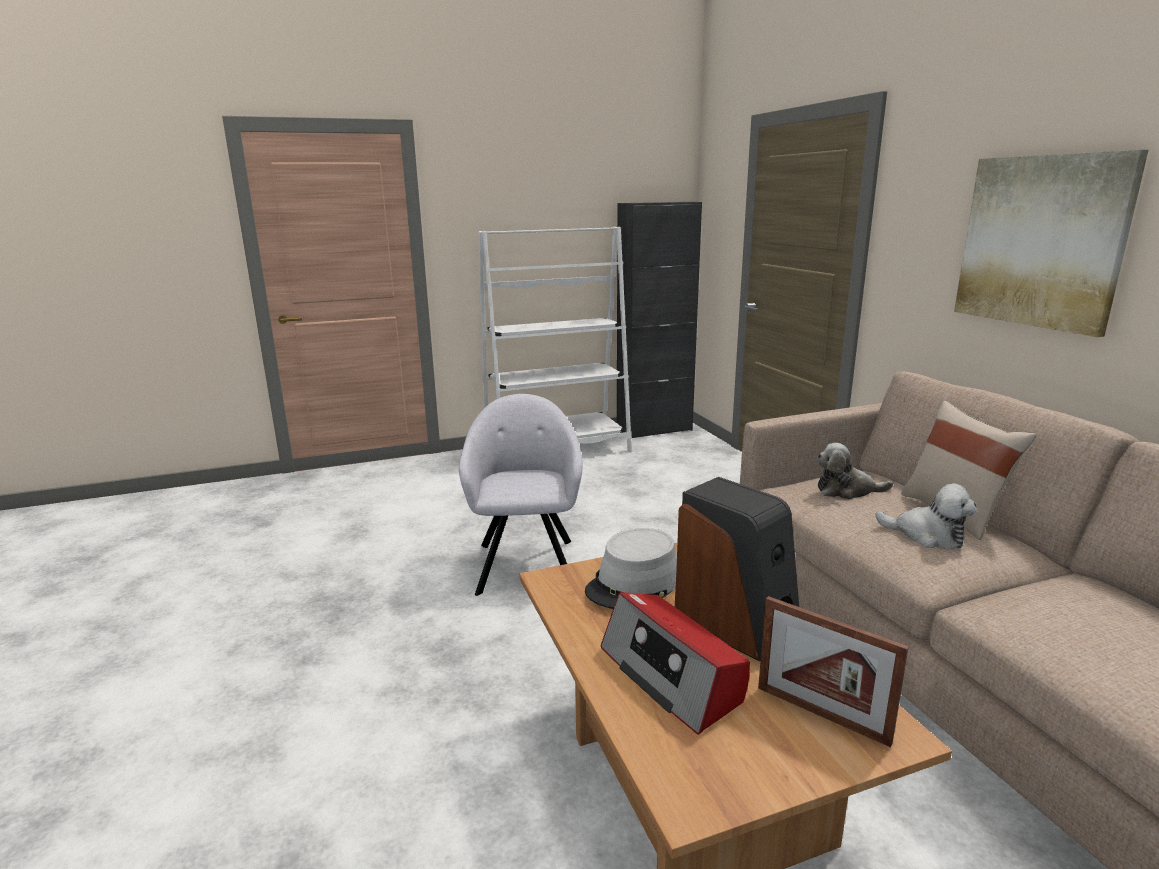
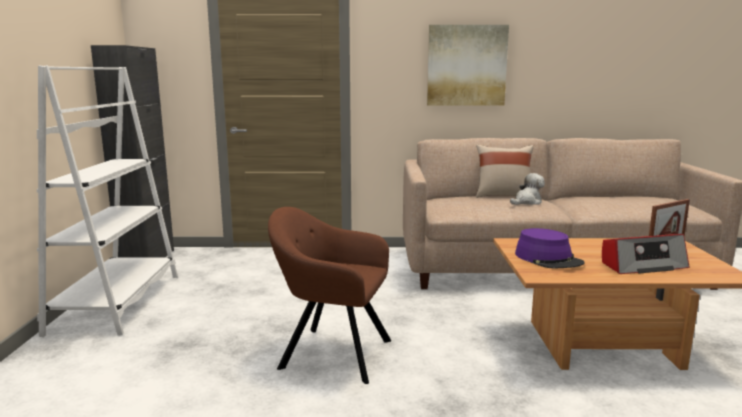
camera: 70 degrees left, 5 degrees down
(526, 562) = (331, 353): grey armchair -> brown armchair
(634, 584) = (548, 259): grey hat -> purple hat
(736, 626) = (596, 248): speaker -> none
(847, 491) = (461, 204): plush toy -> none

